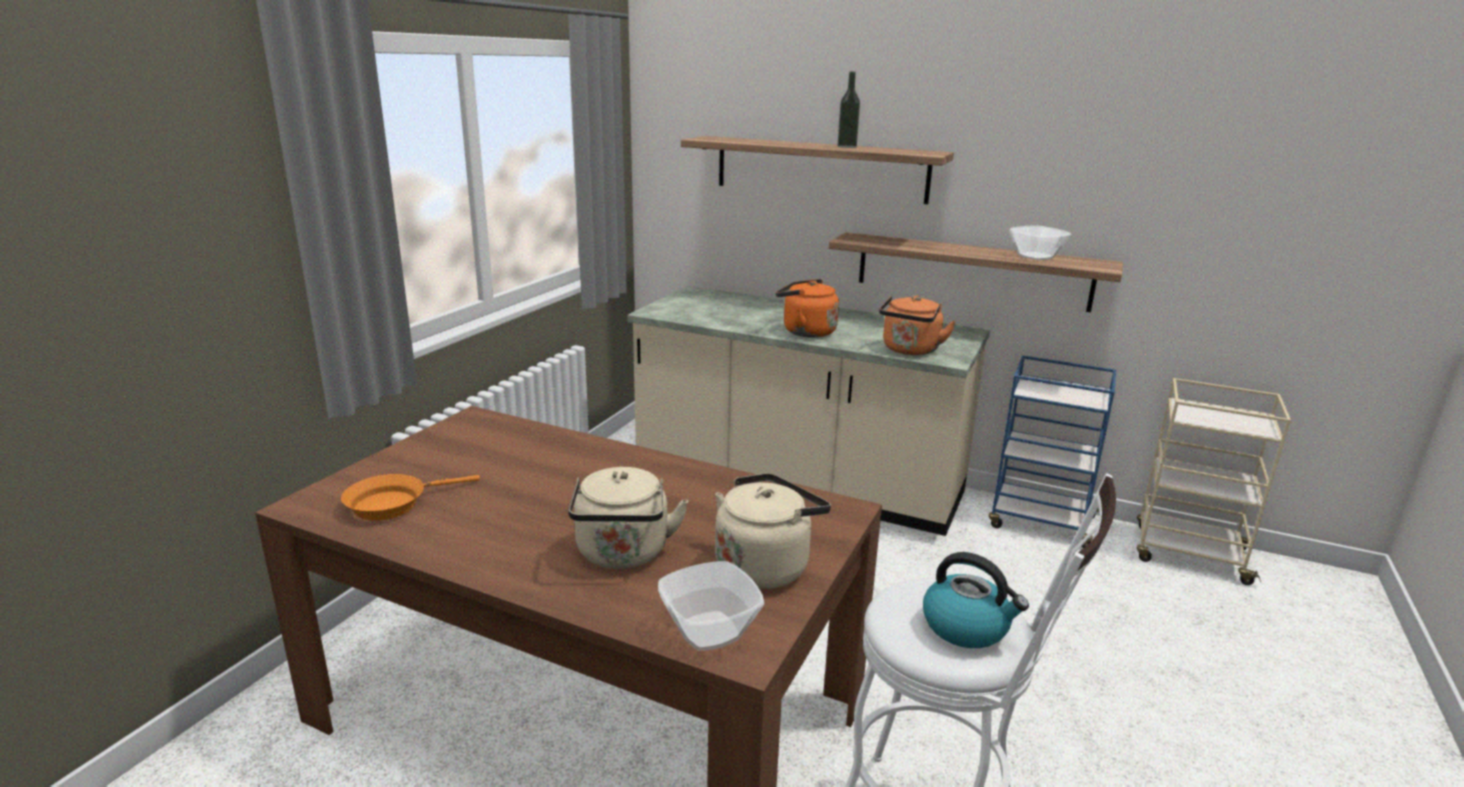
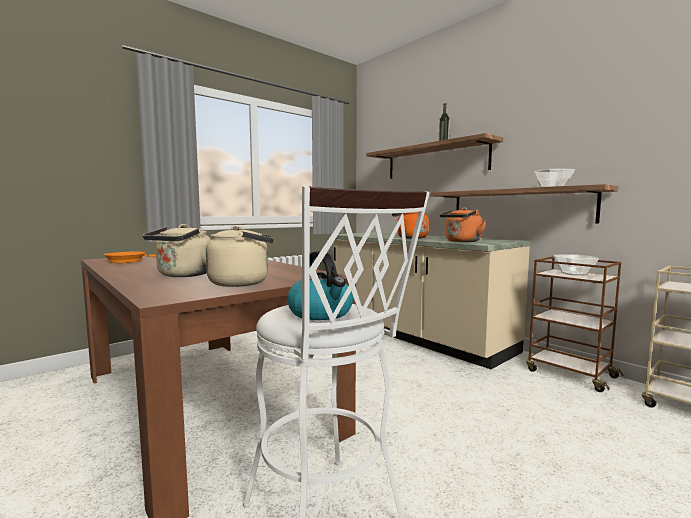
camera: 25 degrees right, 15 degrees down
(710, 630) = (164, 292): bowl -> bowl (574, 273)
(1039, 522) = (569, 373): blue cart -> brown cart

